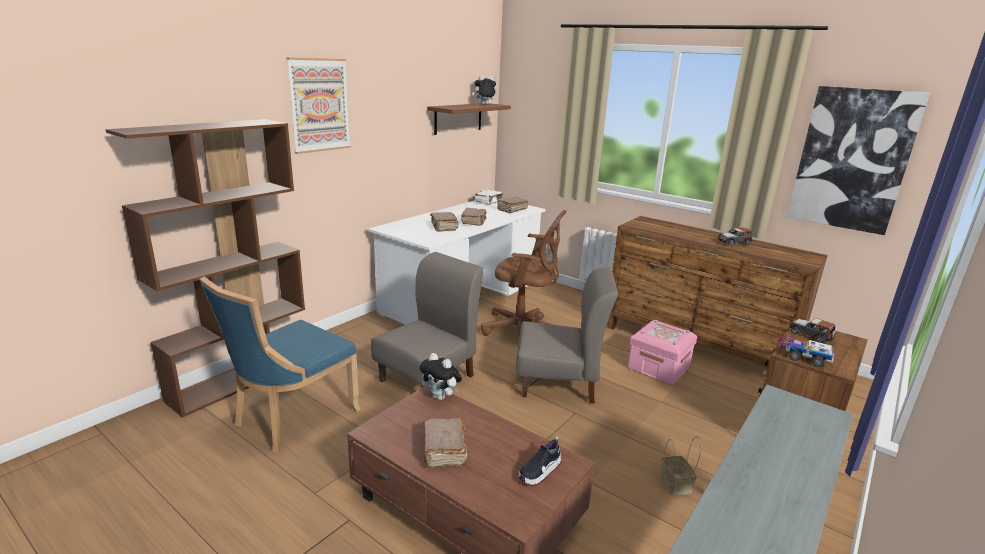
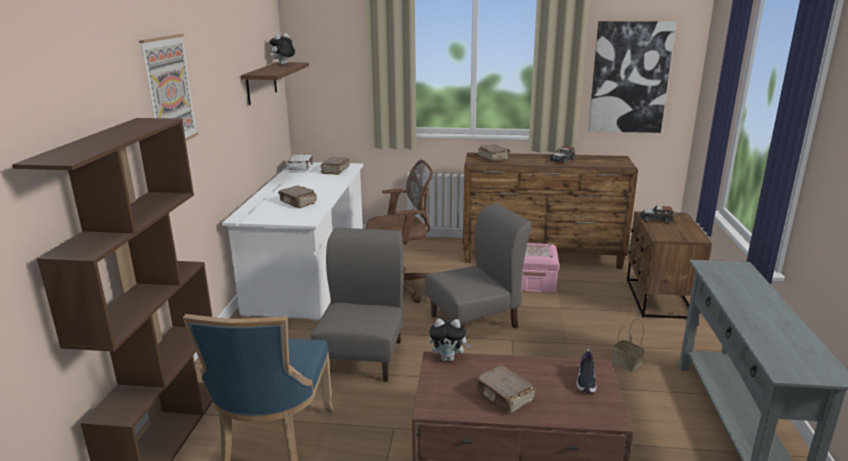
camera: 30 degrees left, 0 degrees up
(474, 222) = (319, 191): brown book -> brown book (493, 158)
(804, 358) = (671, 237): toy truck -> none

